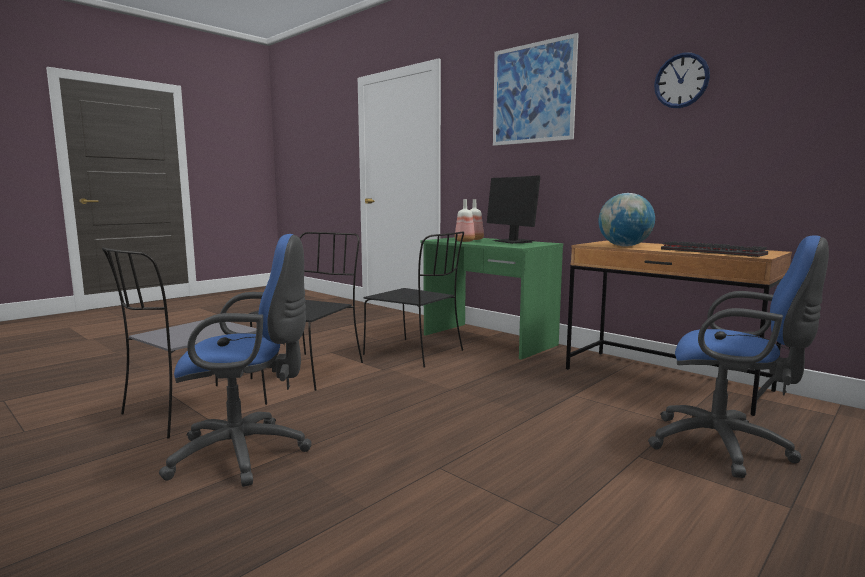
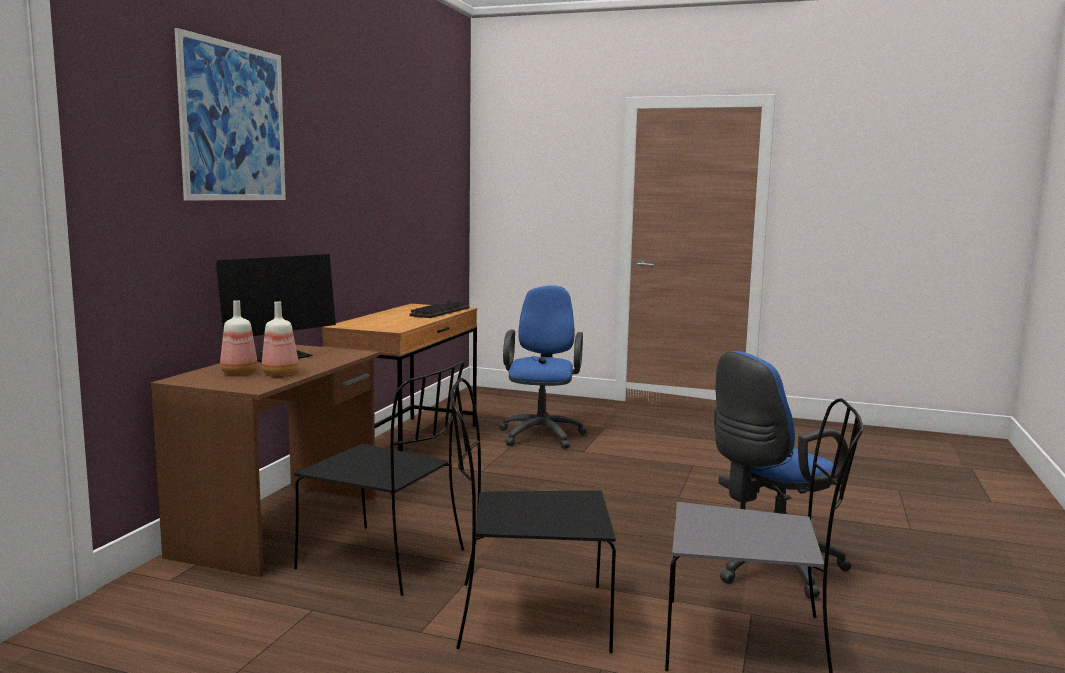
camera: 115 degrees left, 0 degrees up
(247, 453) = (768, 568): blue office chair -> blue office chair turned 90 degrees counterclockwise
(416, 353) = (385, 560): black chair -> black chair turned 105 degrees clockwise
(488, 340) = (281, 525): green desk -> brown desk
(624, 246) = (404, 323): globe -> none
(681, 80) = (354, 148): wall clock -> none

